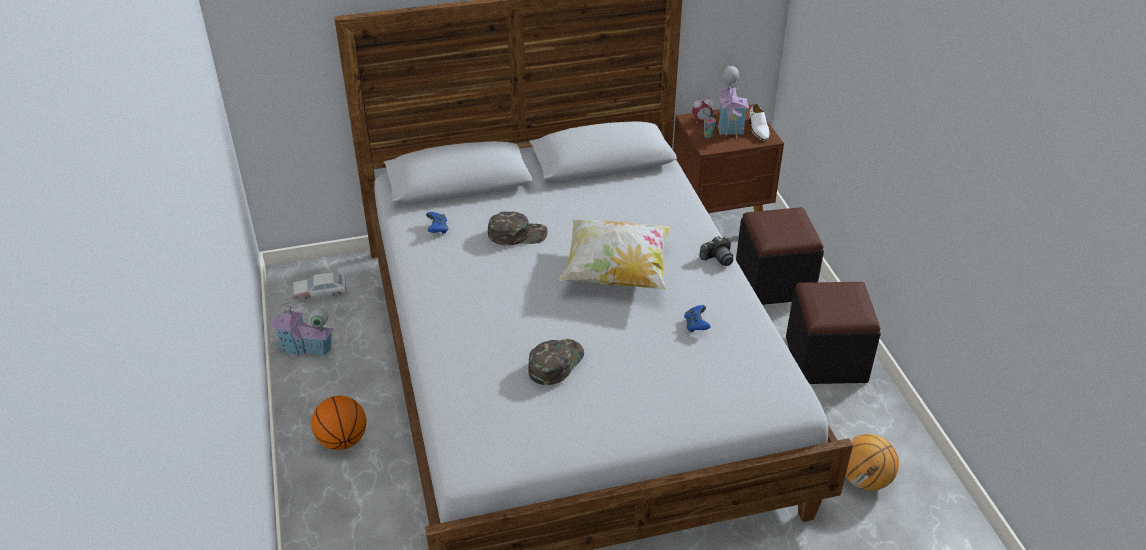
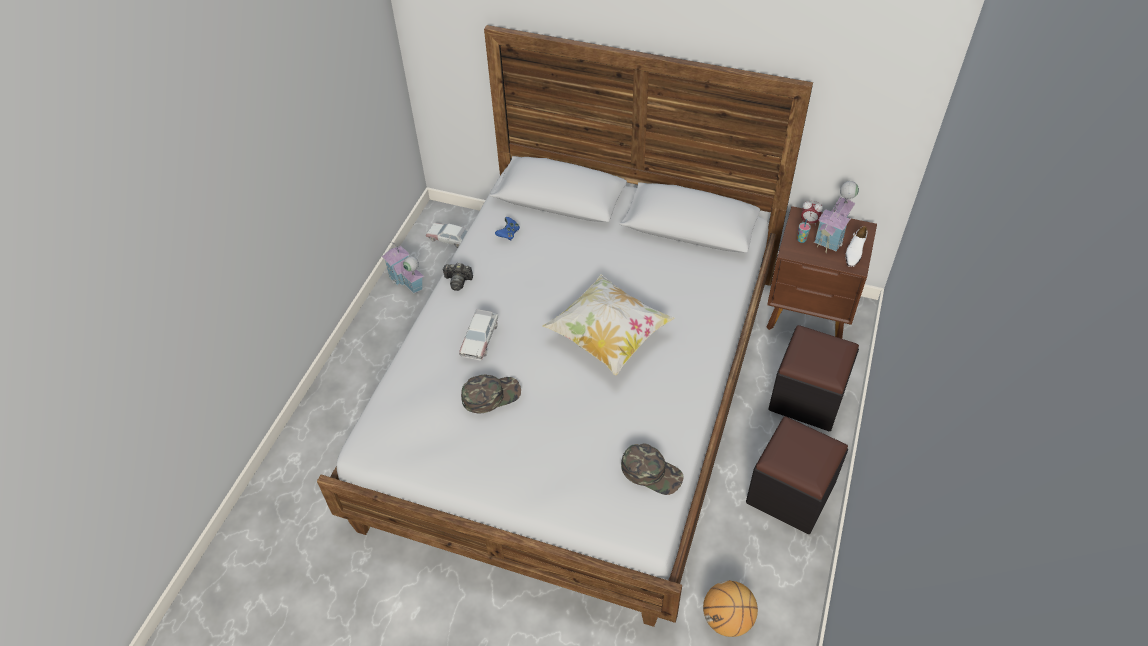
camera: 35 degrees right, 10 degrees up
(342, 440) = (376, 367): basketball -> none
(496, 323) = (479, 338): none -> toy car
(517, 234) = (563, 265): green cap -> green cap (651, 472)
(696, 325) = (629, 417): blue game controller -> none
(717, 258) = (703, 364): camera -> camera (458, 281)

